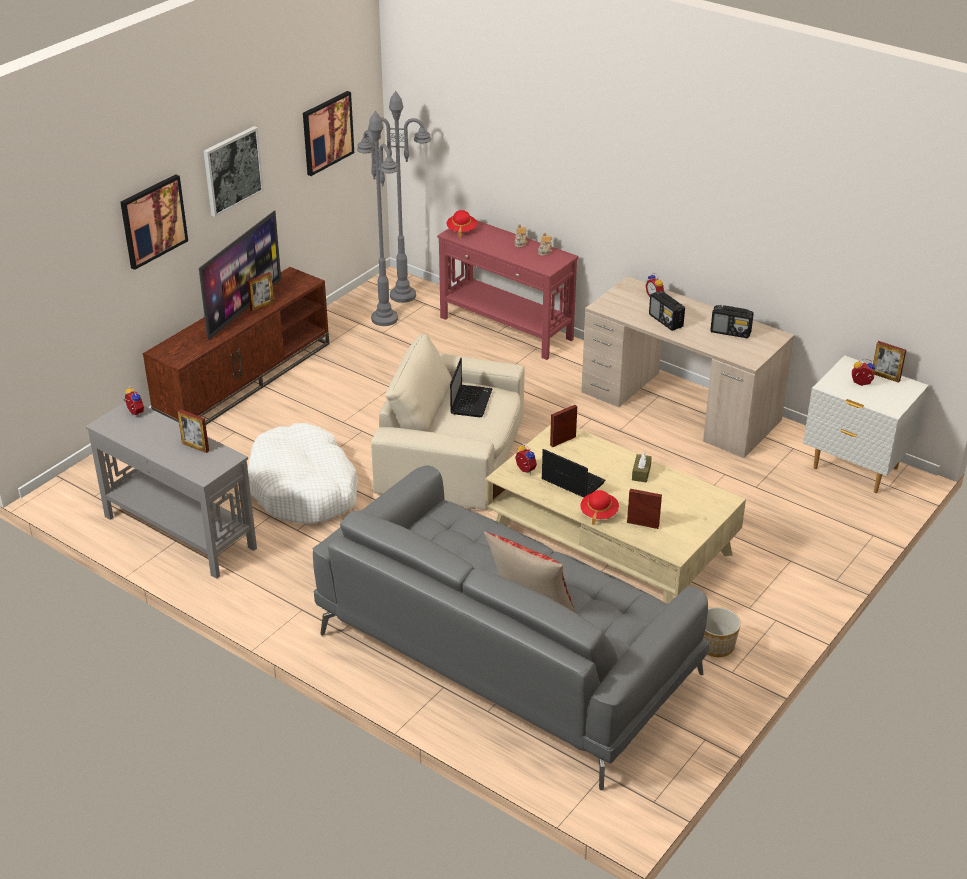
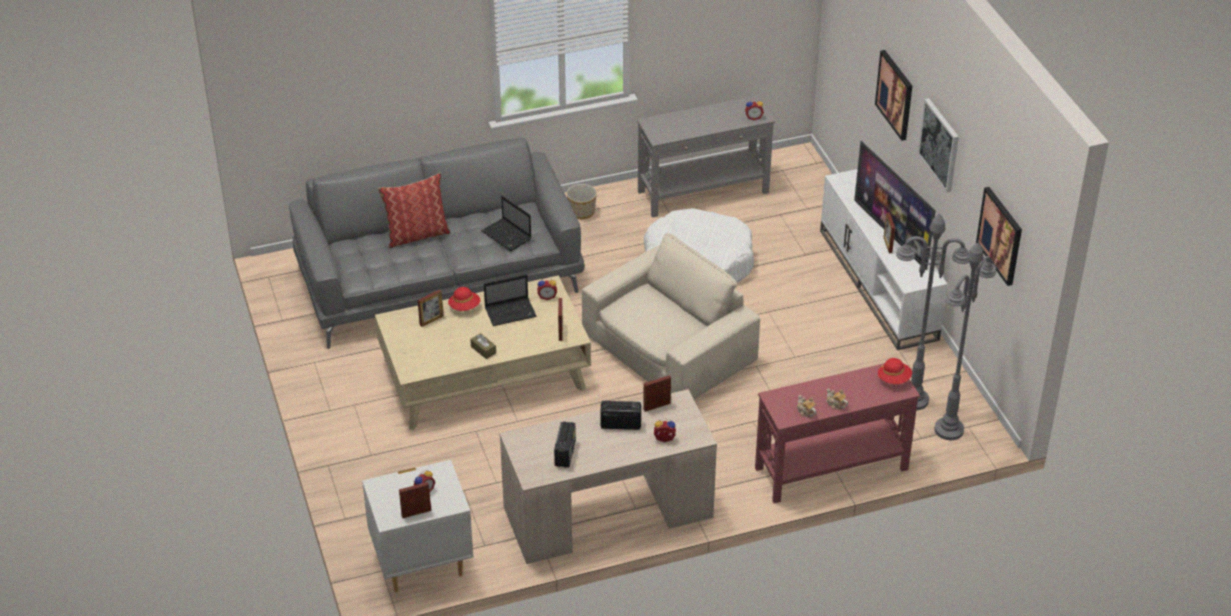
camera: 125 degrees right, 5 degrees up
(195, 447) = (685, 129): picture frame -> picture frame (656, 406)
(244, 379) = (879, 284): brown tv stand -> white tv stand
(471, 401) = (666, 319): laptop -> laptop (507, 236)
(715, 646) = (341, 368): planter -> planter (582, 212)
(731, 332) = (565, 453): radio -> radio turned 135 degrees clockwise

